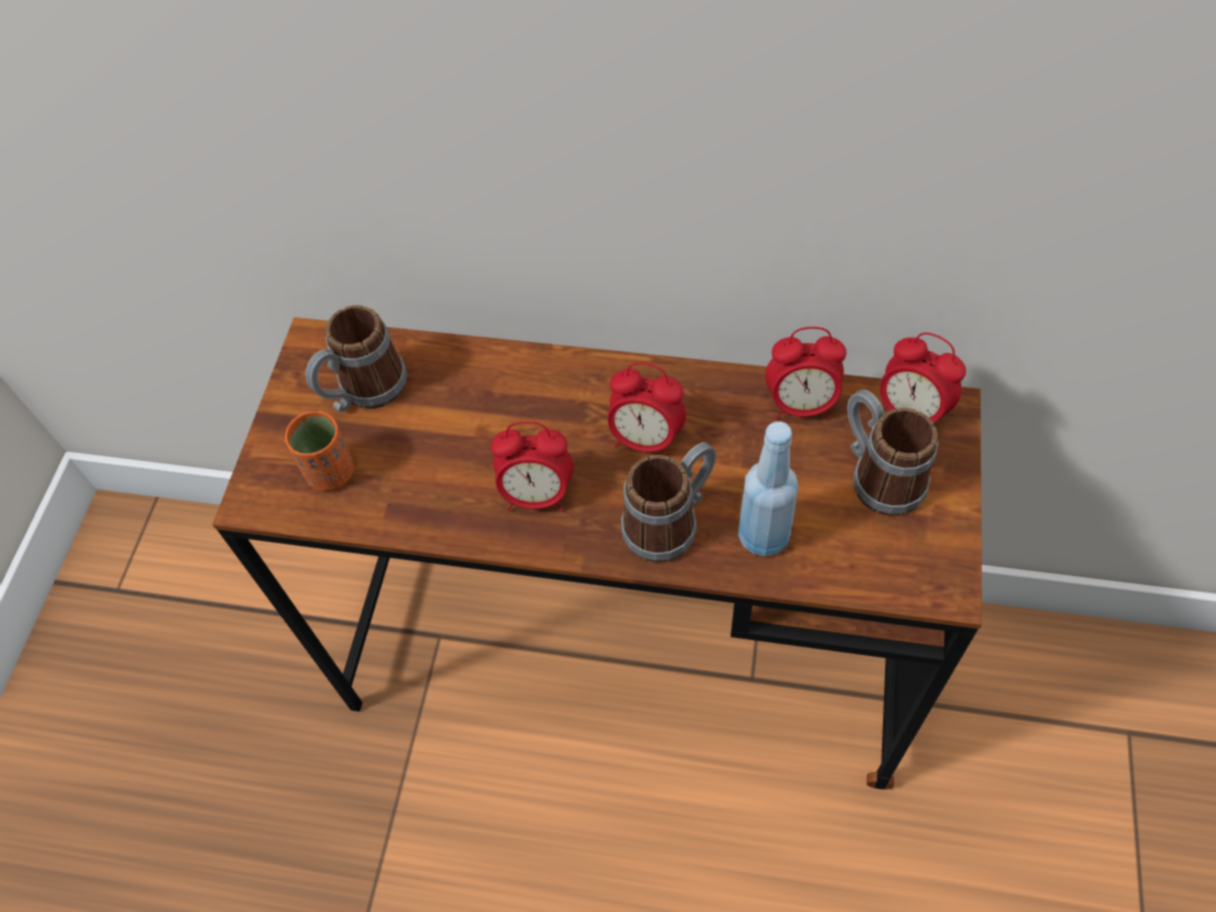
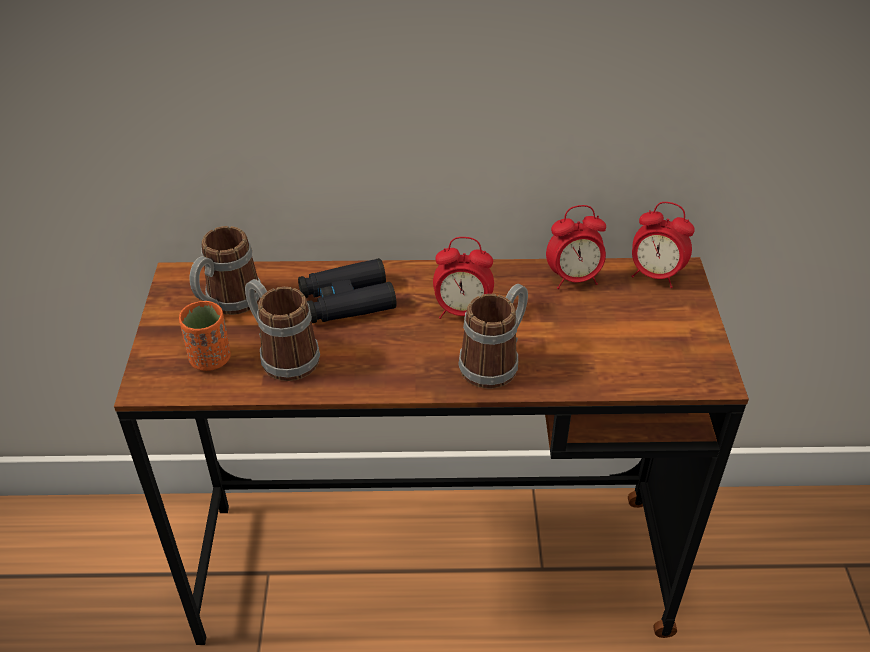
camera: 15 degrees left, 15 degrees down
(507, 405) = (346, 301): none -> black binoculars
(537, 495) = (385, 356): alarm clock -> none
(763, 536) = (569, 362): blue bottle -> none
(878, 474) = (643, 315): mug -> mug (282, 354)

